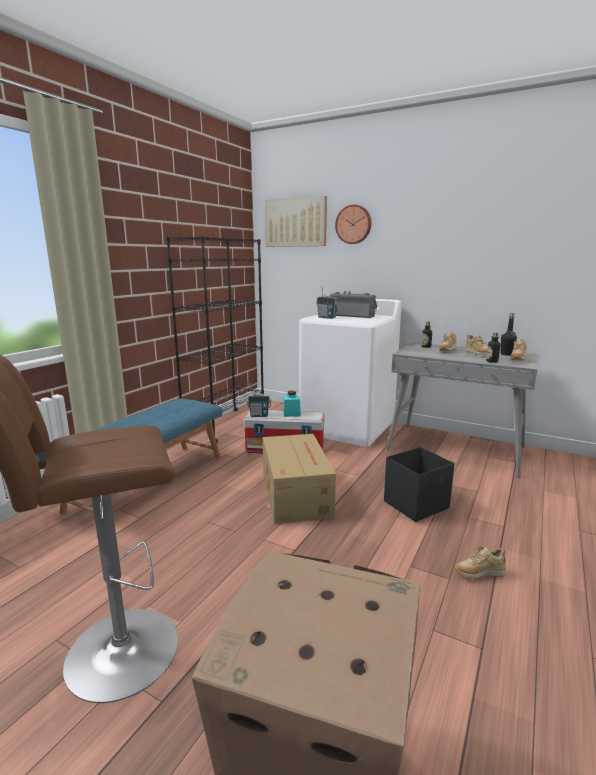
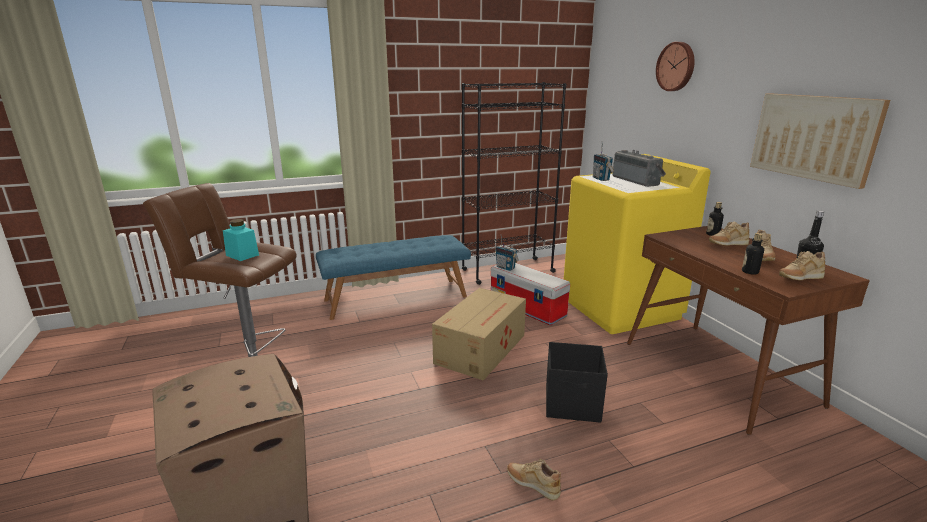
camera: 40 degrees right, 5 degrees up
(291, 414) = (536, 274): turquoise jar -> turquoise jar (242, 255)
(296, 222) = (624, 62): picture -> picture (813, 137)
(348, 427) = (621, 308): white washing machine -> yellow washing machine
(456, 448) = (718, 373): grey desk -> brown desk

